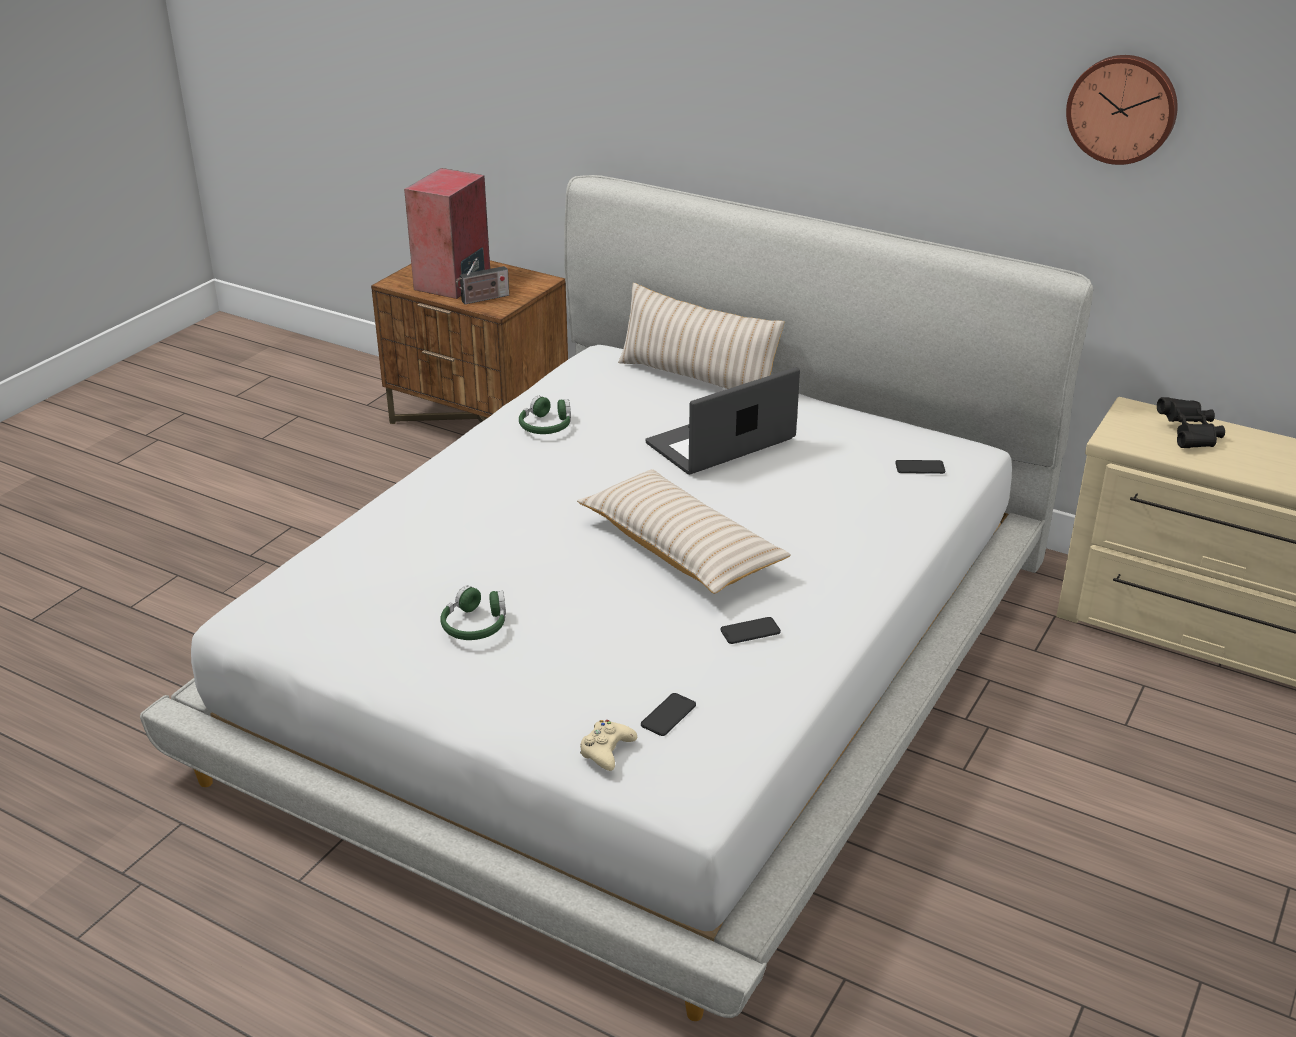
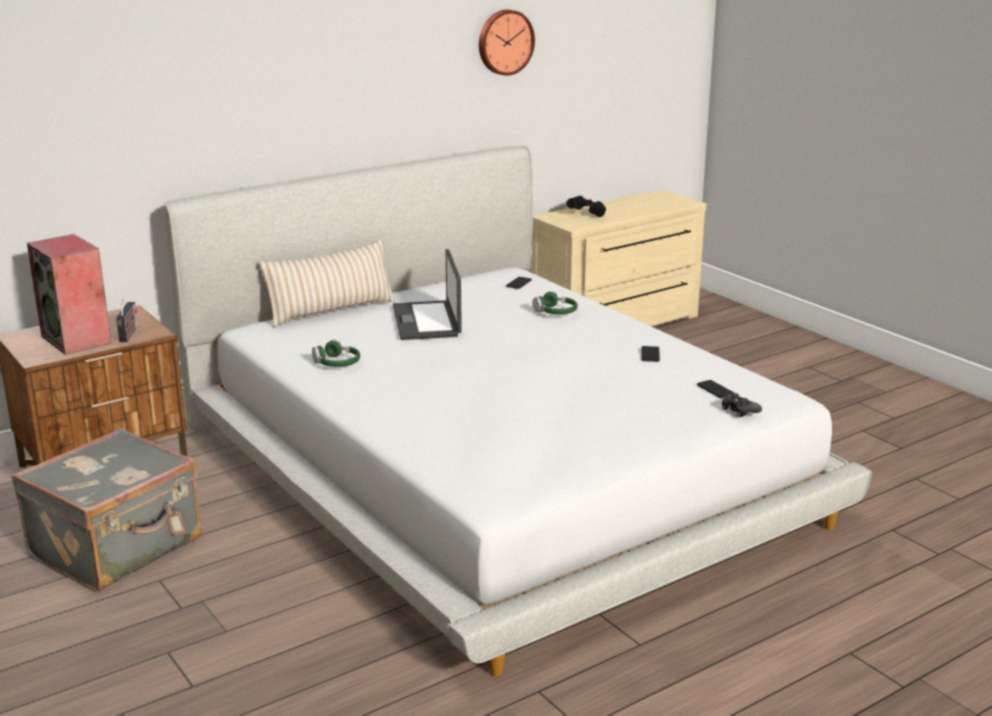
camera: 65 degrees left, 10 degrees down
(335, 485) = (118, 548): none -> grey suitcase
(475, 625) = (579, 424): green headphones -> green headphones (555, 312)
(606, 750) = (739, 410): beige game controller -> black game controller
(680, 548) = (544, 354): beige pillow -> none

